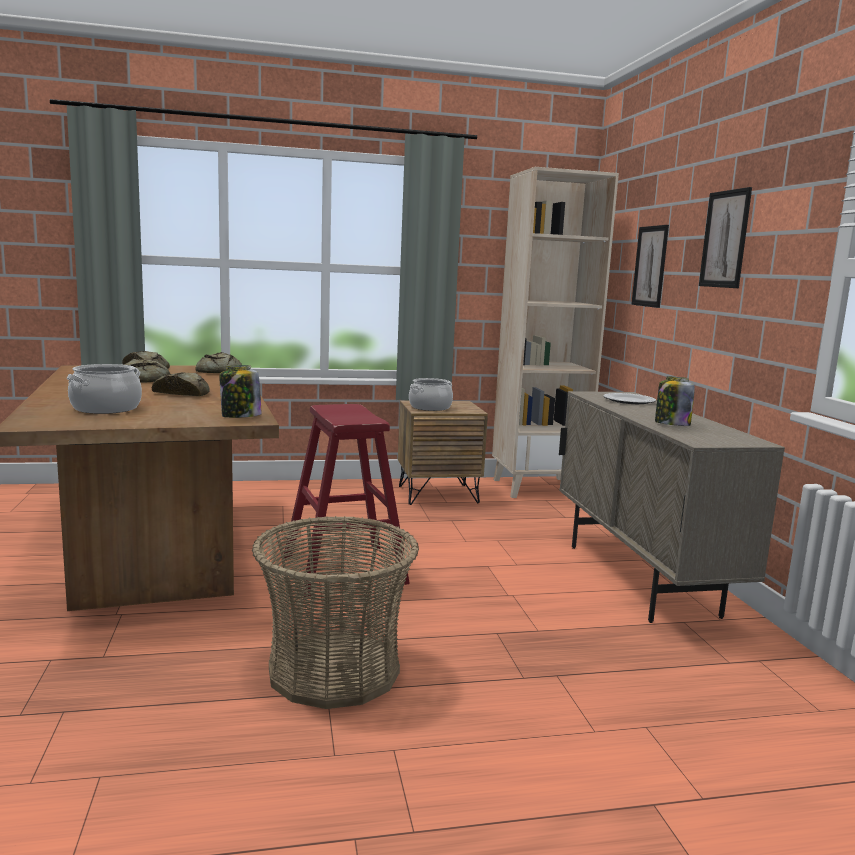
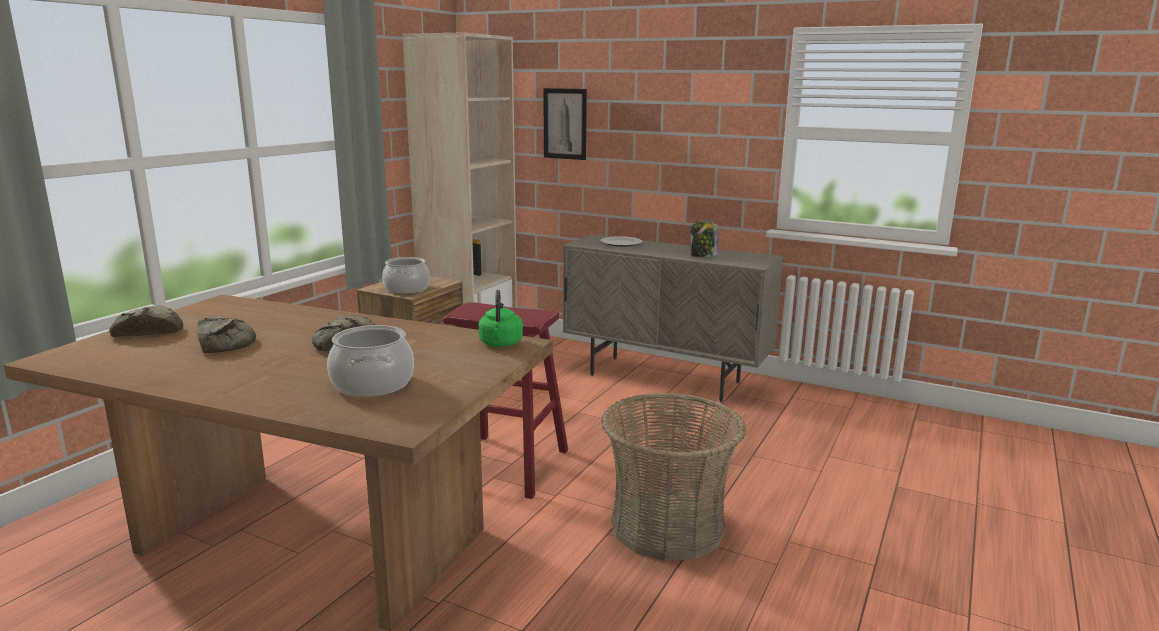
camera: 50 degrees left, 5 degrees up
(217, 371) = (242, 309): bread -> none
(240, 416) = (500, 344): jar -> green kettle
(725, 239) = (664, 106): picture -> none

